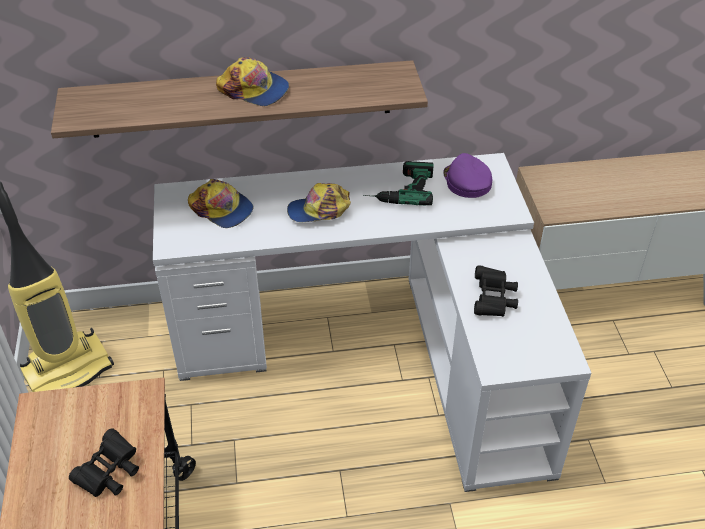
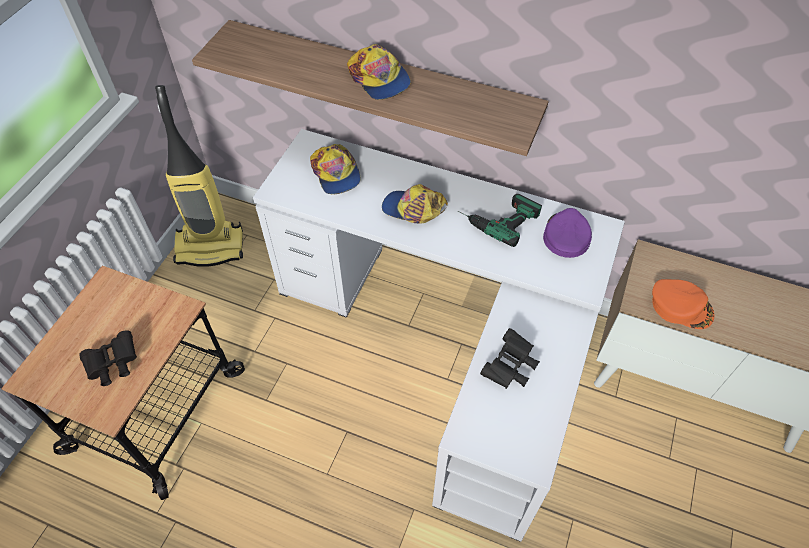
camera: 30 degrees right, 10 degrees up
(587, 202) = (681, 306): none -> orange cap

